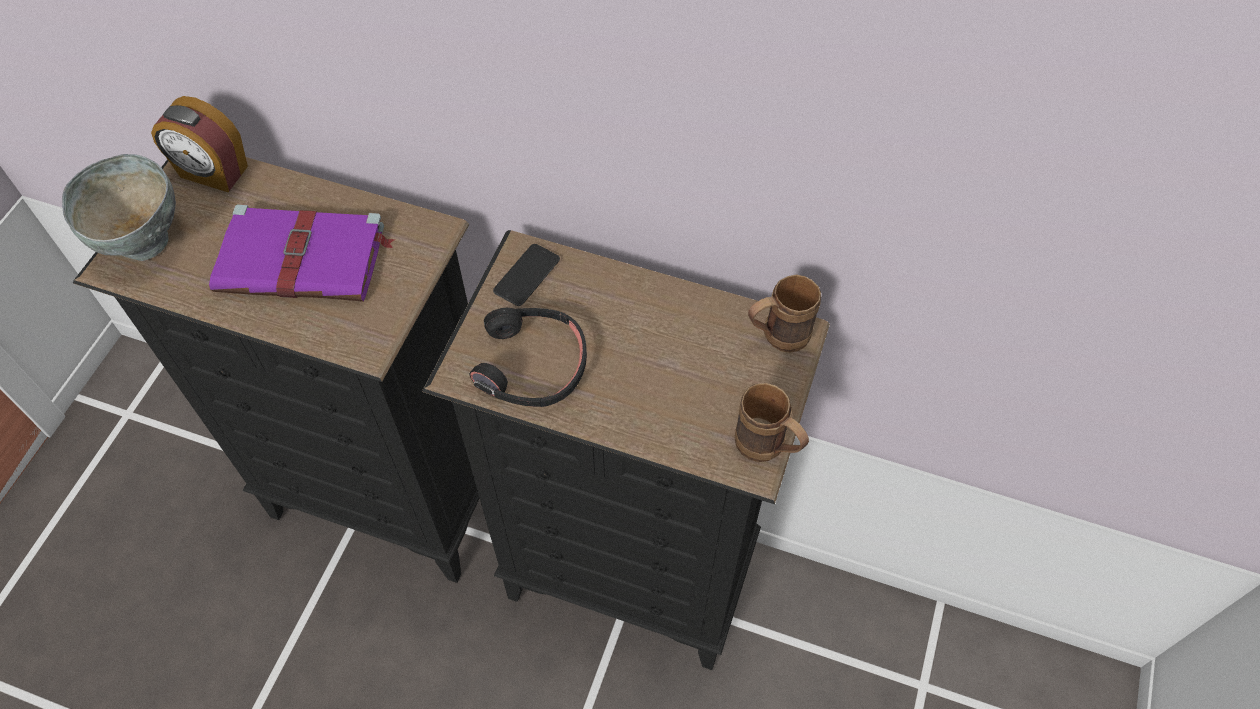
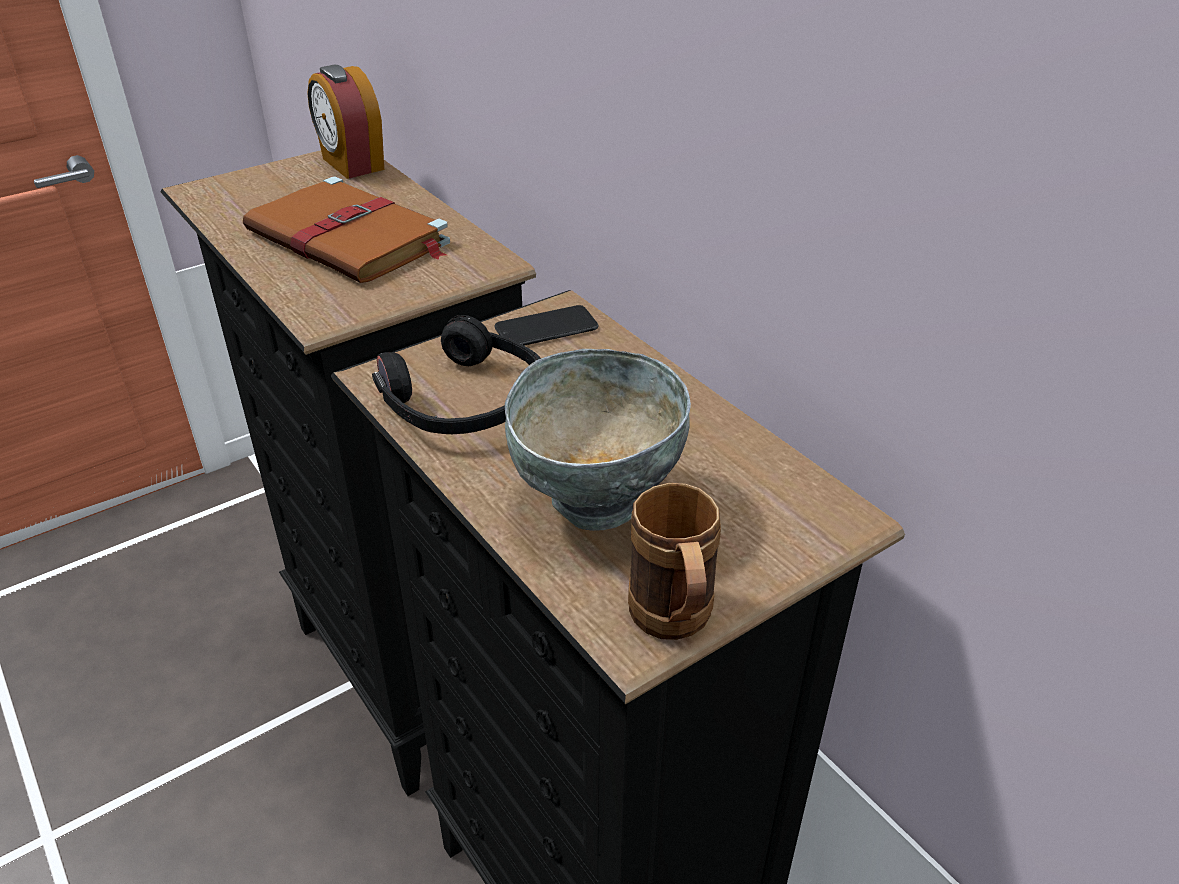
camera: 35 degrees right, 20 degrees down
(144, 242) = (241, 184): grey bowl -> grey bowl (597, 504)
(304, 259) = (350, 238): purple book -> brown book
(776, 337) = (805, 509): brown mug -> none

